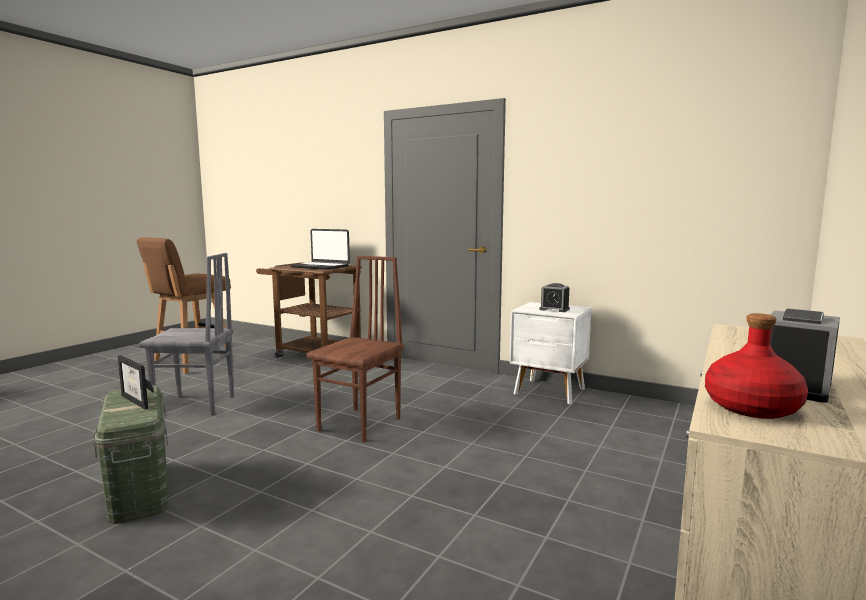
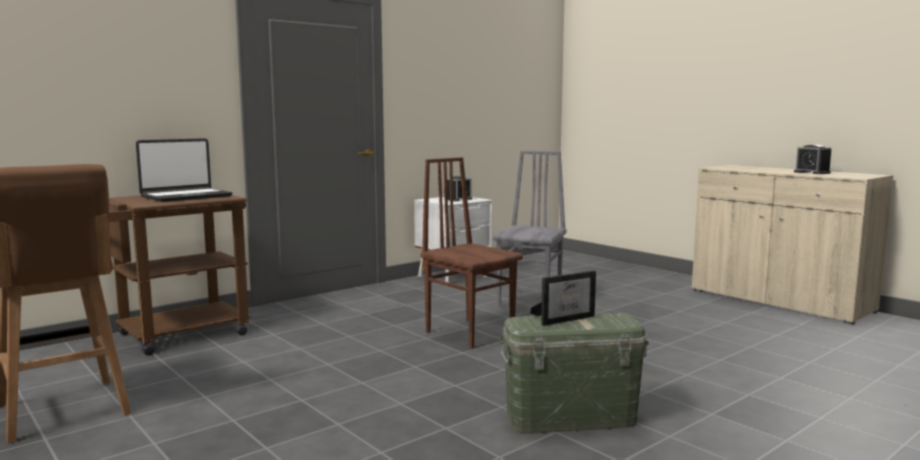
camera: 70 degrees left, 0 degrees up
(195, 405) = (319, 401): grey chair -> grey chair (531, 301)
(750, 407) = (840, 176): red bottle -> none

